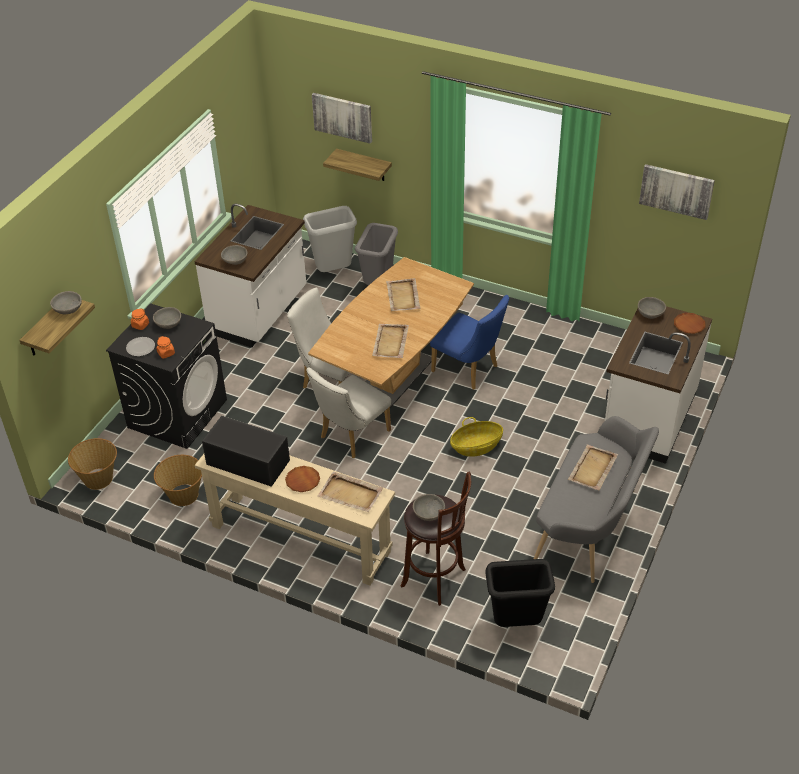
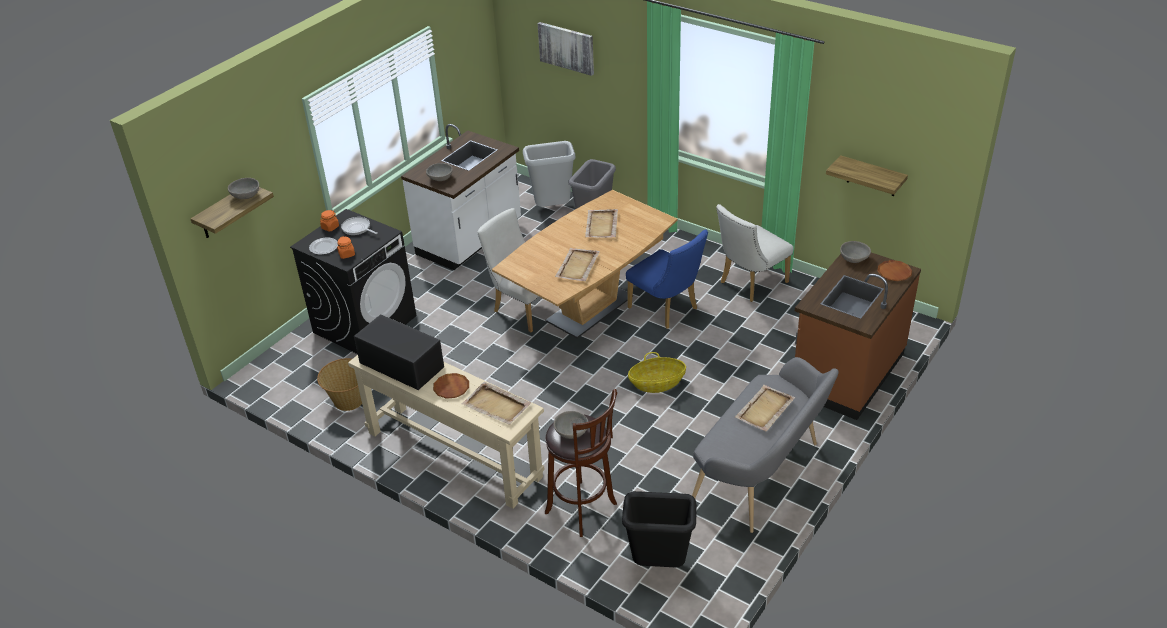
camera: 10 degrees right, 5 degrees down
(99, 478) = (271, 376): basket -> none
(168, 324) = (357, 228): grey bowl -> frying pan
(351, 436) = (530, 362): white chair -> white chair (749, 284)
(364, 165) = (586, 99): shelf -> shelf (872, 176)
(648, 417) = (846, 372): white counter -> brown counter
(676, 191) = (892, 131): picture -> none

